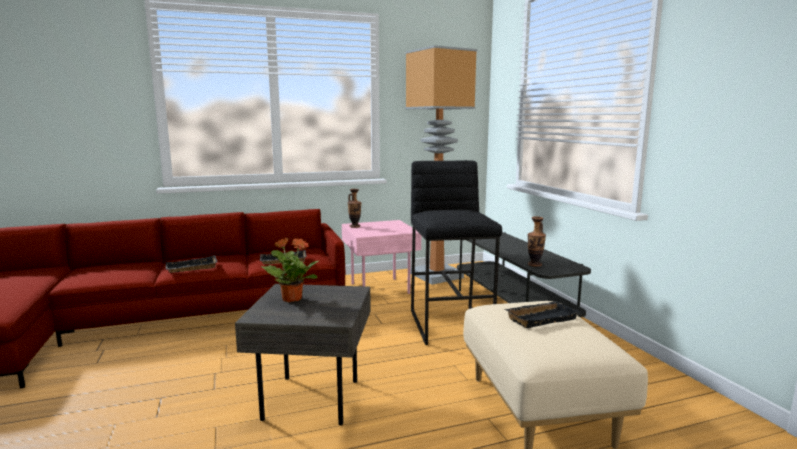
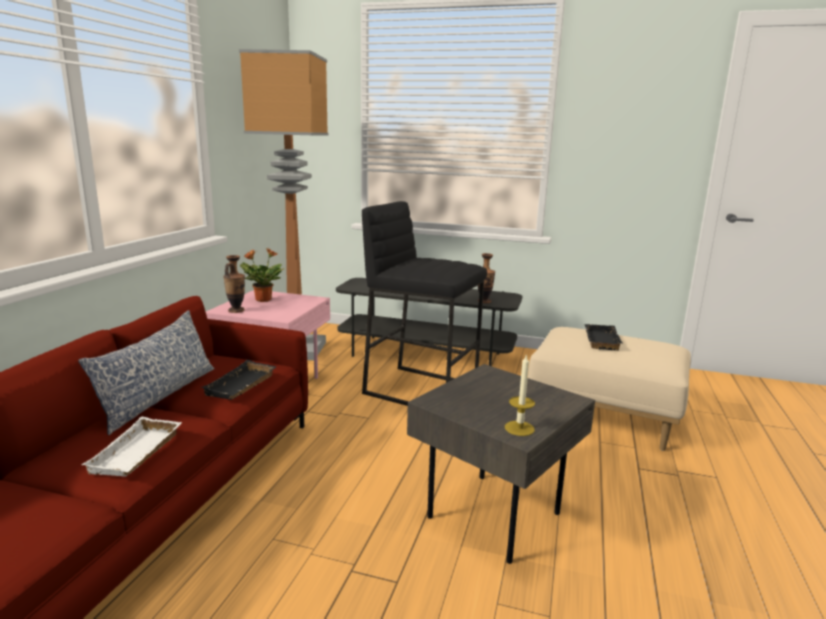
camera: 55 degrees left, 5 degrees up
(191, 268) = (138, 454): black tray -> white tray
(251, 254) = (158, 396): none -> pillow
(267, 314) = (519, 428): none -> candle
(291, 299) = (480, 405): potted plant -> potted plant (262, 300)

